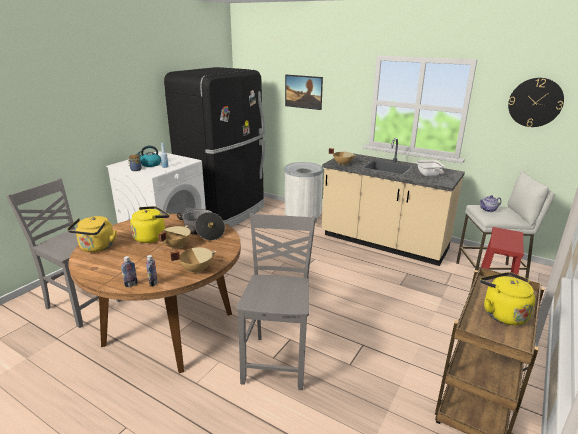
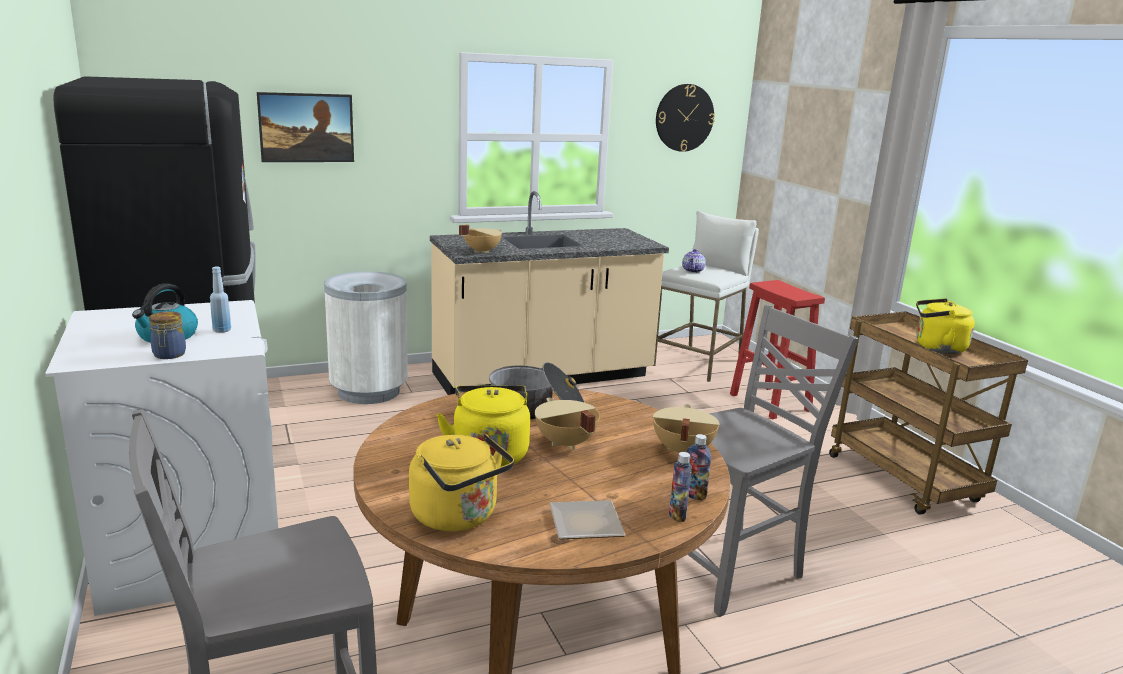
camera: 55 degrees left, 5 degrees down
(110, 269) = (587, 522): none -> plate
(277, 360) = (730, 570): grey chair -> grey chair turned 105 degrees clockwise
(429, 175) = (612, 240): frying pan -> none

